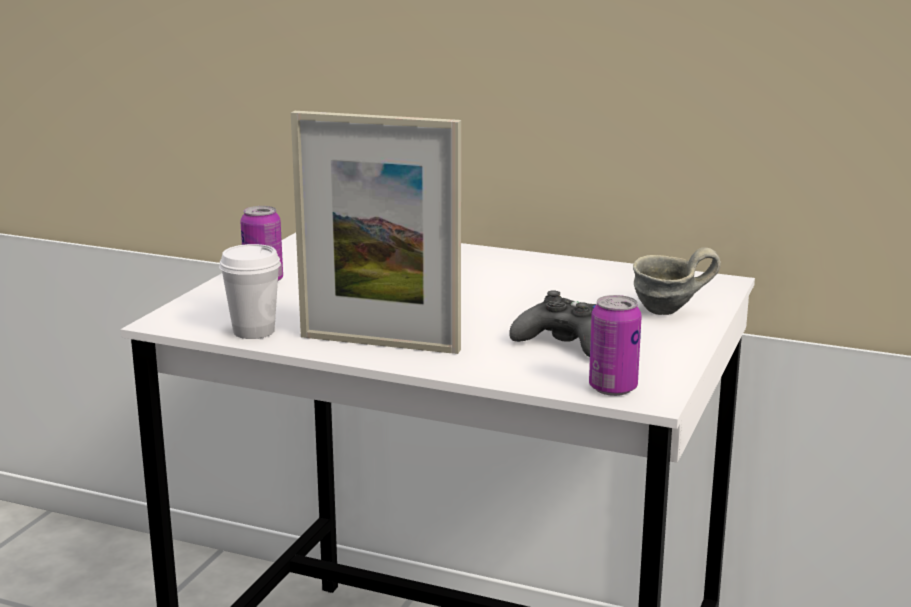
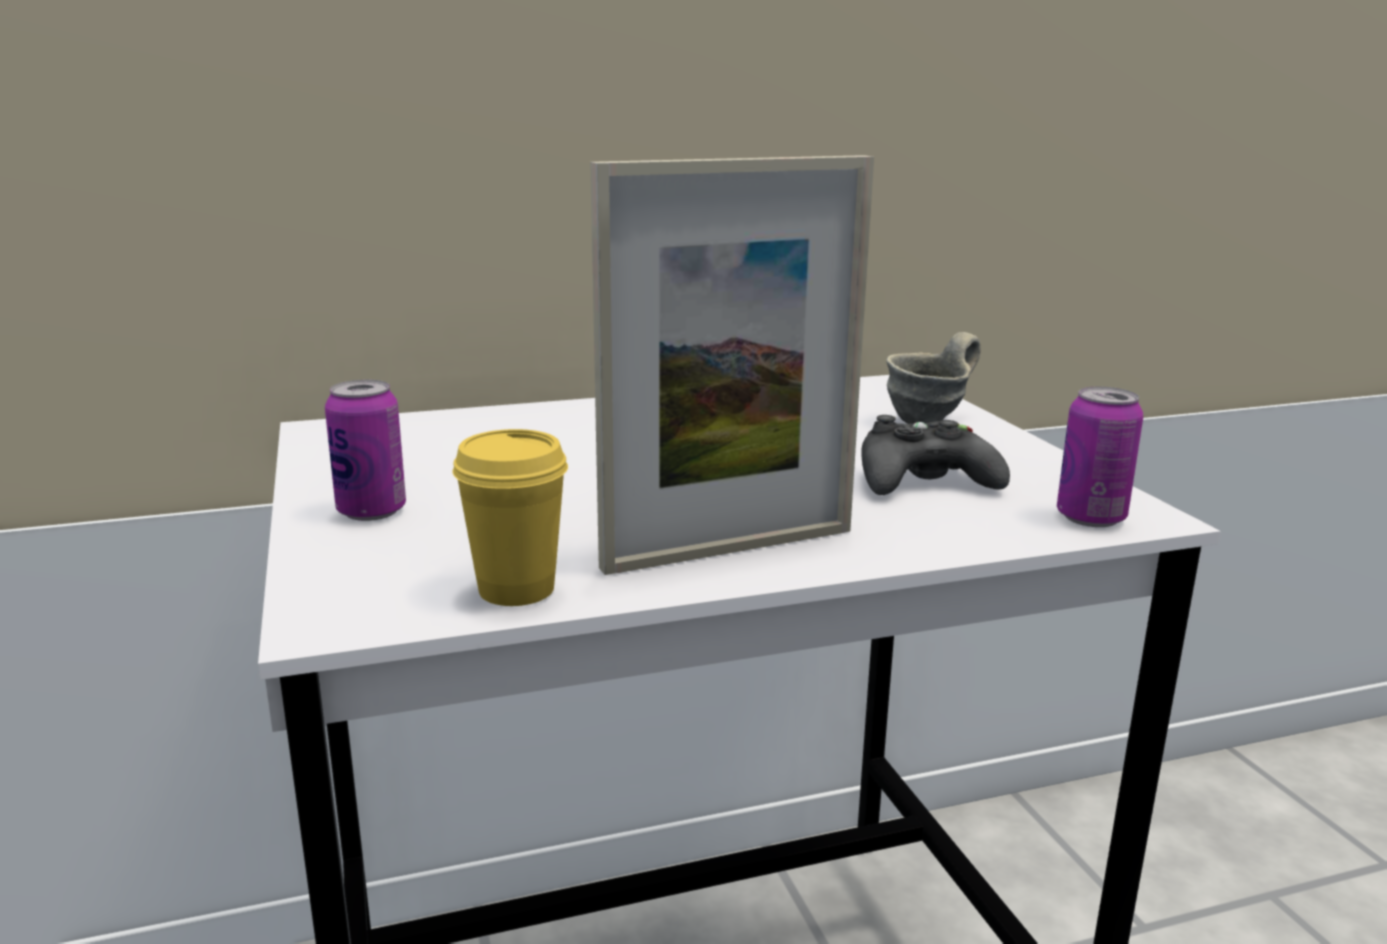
camera: 40 degrees left, 0 degrees up
(254, 331) = (516, 589): white cup -> yellow cup

